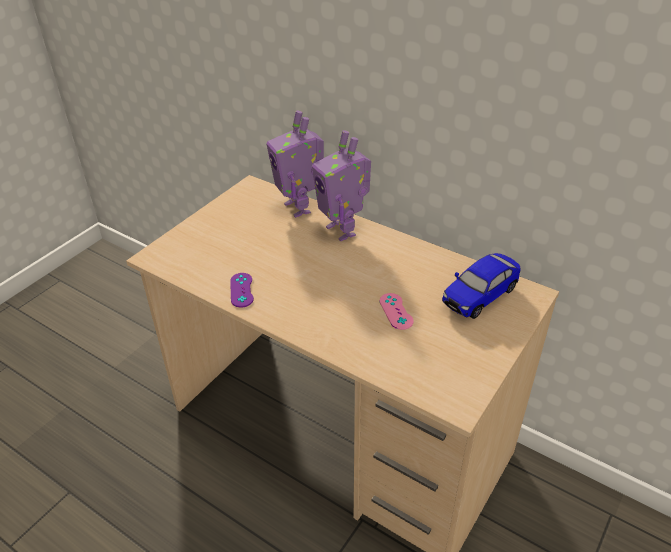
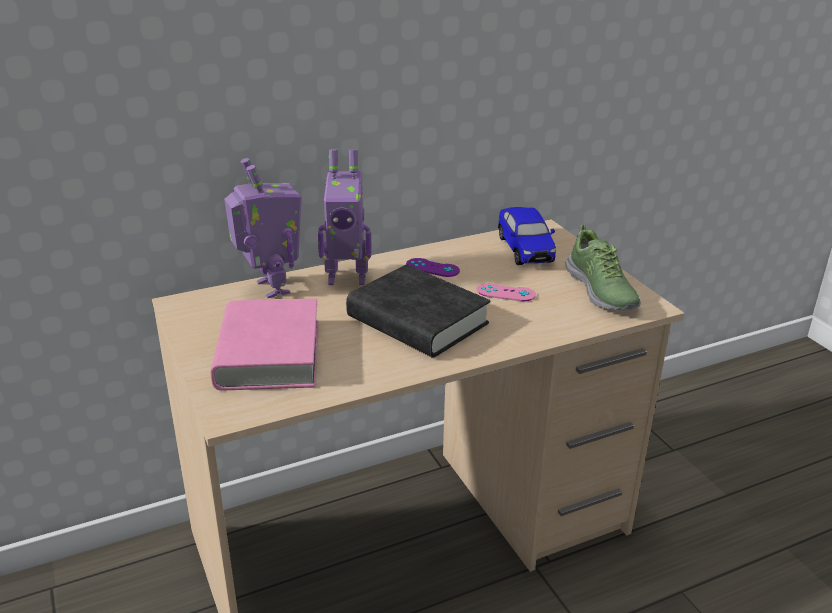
camera: 60 degrees left, 10 degrees down
(222, 242) = (268, 354): none -> pink book
(241, 290) = (377, 366): purple game controller -> purple game controller (432, 268)
(299, 207) = (270, 288): toy robot -> toy robot turned 120 degrees counterclockwise
(314, 284) = (417, 320): none -> black book
(453, 365) = (601, 291): none -> shoe

